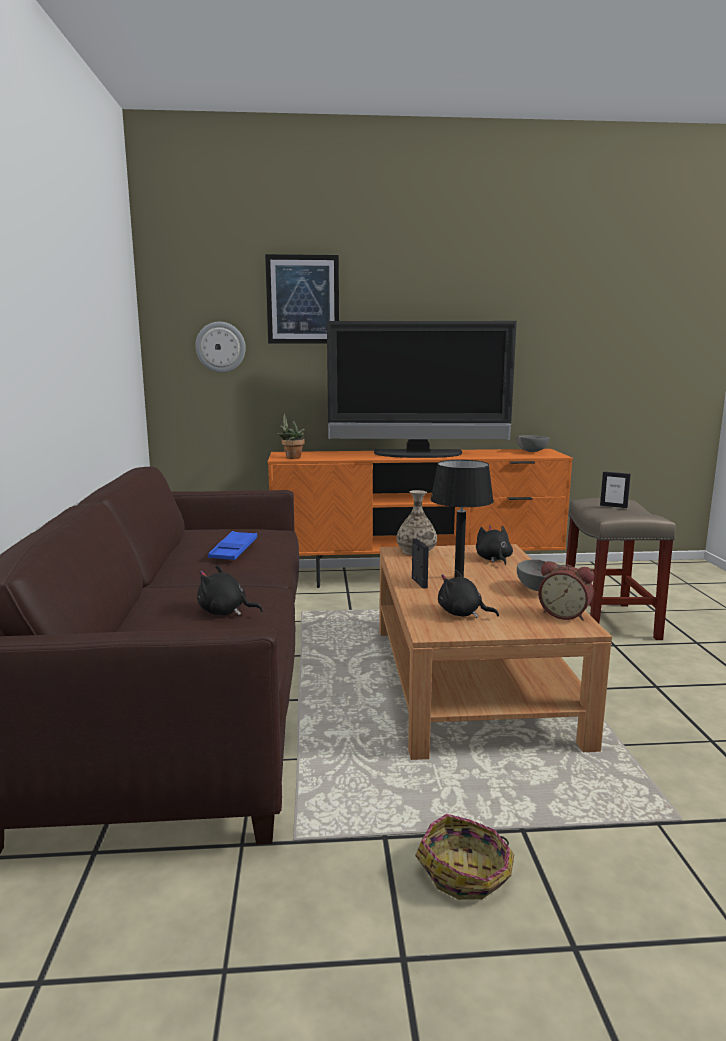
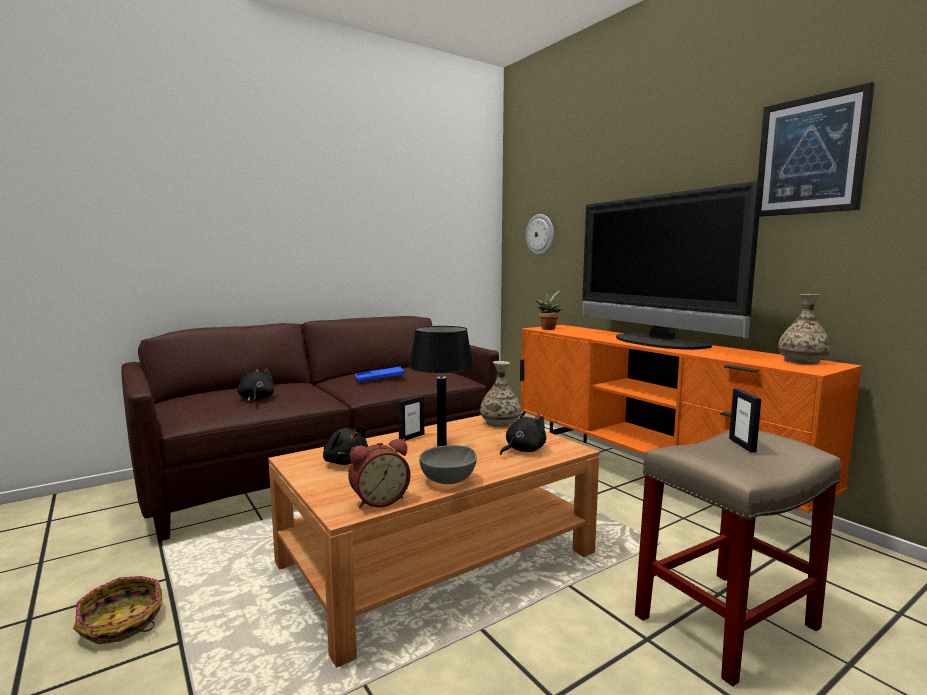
camera: 60 degrees right, 5 degrees down
(303, 299) = (594, 188): picture -> picture (810, 155)
(462, 614) = (345, 462): black plush toy -> black plush toy turned 135 degrees clockwise
(530, 451) = (802, 361): grey bowl -> vase
(564, 614) = (379, 500): alarm clock -> alarm clock turned 120 degrees counterclockwise

